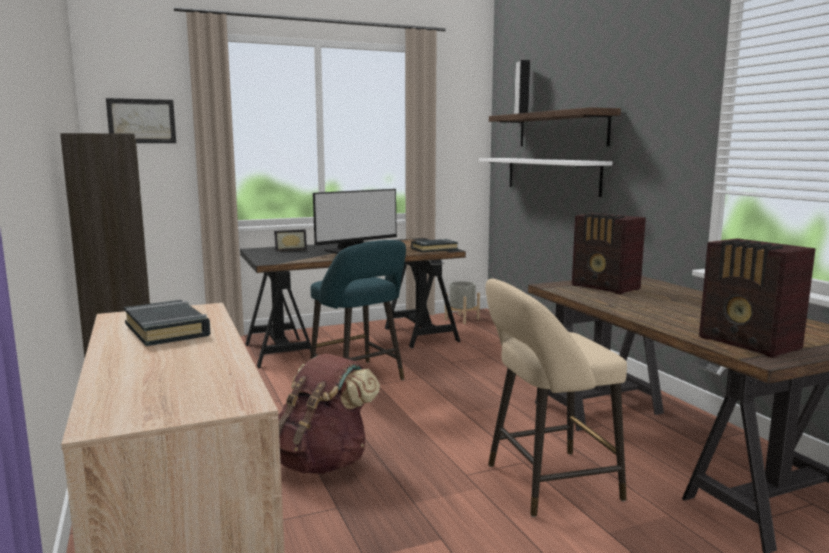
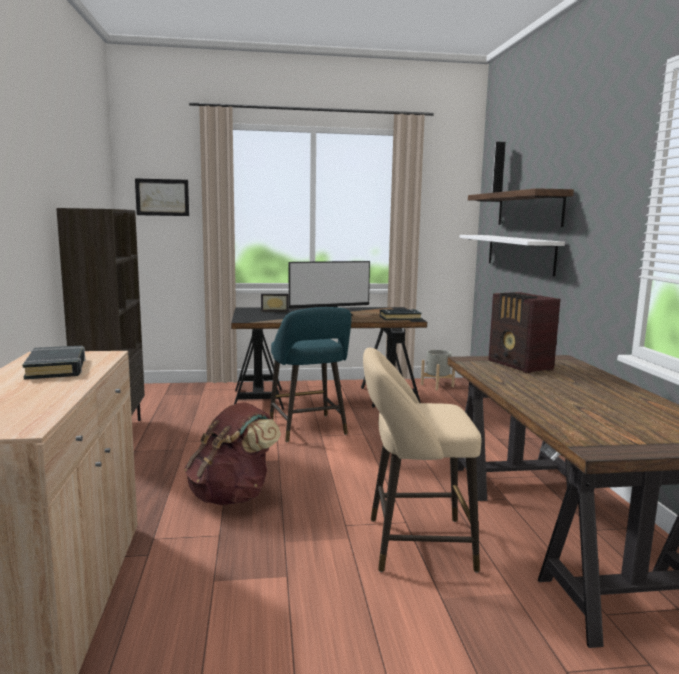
camera: 15 degrees right, 0 degrees up
(749, 344) = (599, 433): radio -> none

